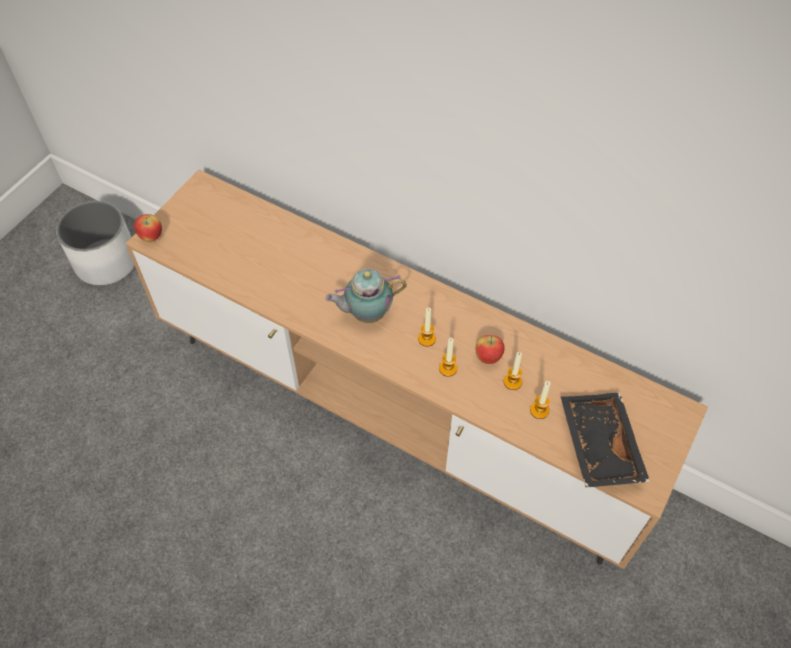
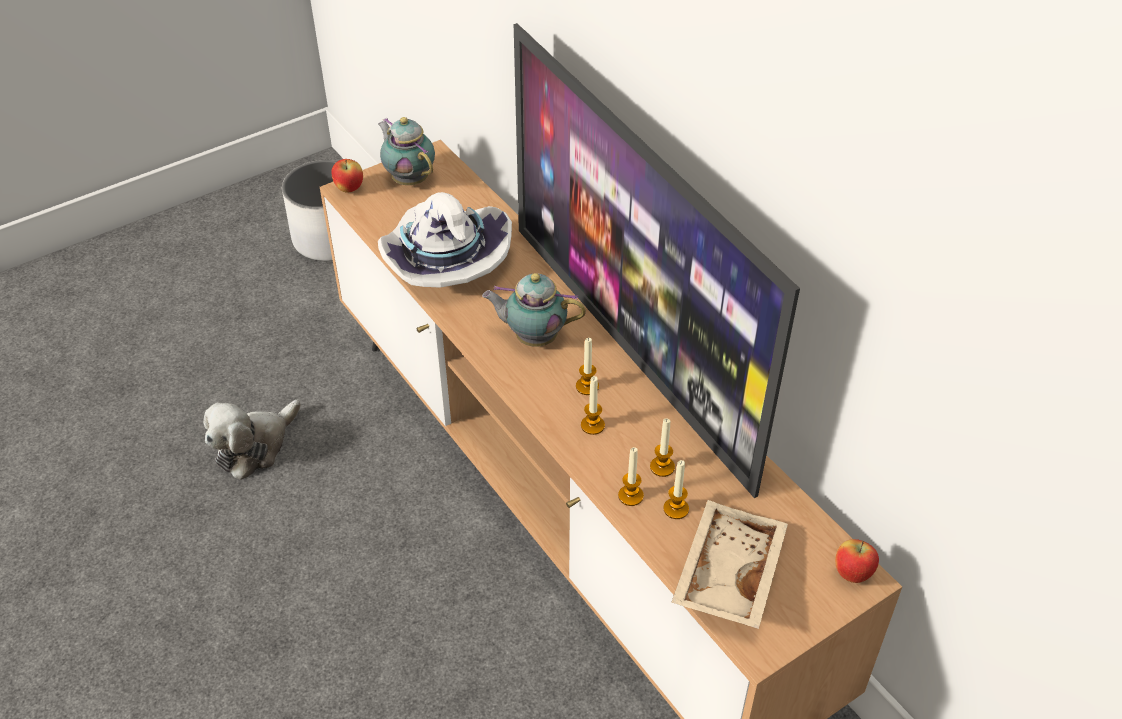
camera: 25 degrees right, 10 degrees down
(143, 456) = (255, 446): none -> plush toy
(194, 212) = (409, 179): none -> teapot
(261, 273) = (443, 259): none -> white hat
(442, 296) = (633, 349): none -> television
(488, 357) = (648, 431): apple -> apple (852, 574)
(504, 413) = (630, 496): none -> candle
(597, 445) = (726, 573): black tray -> beige tray

